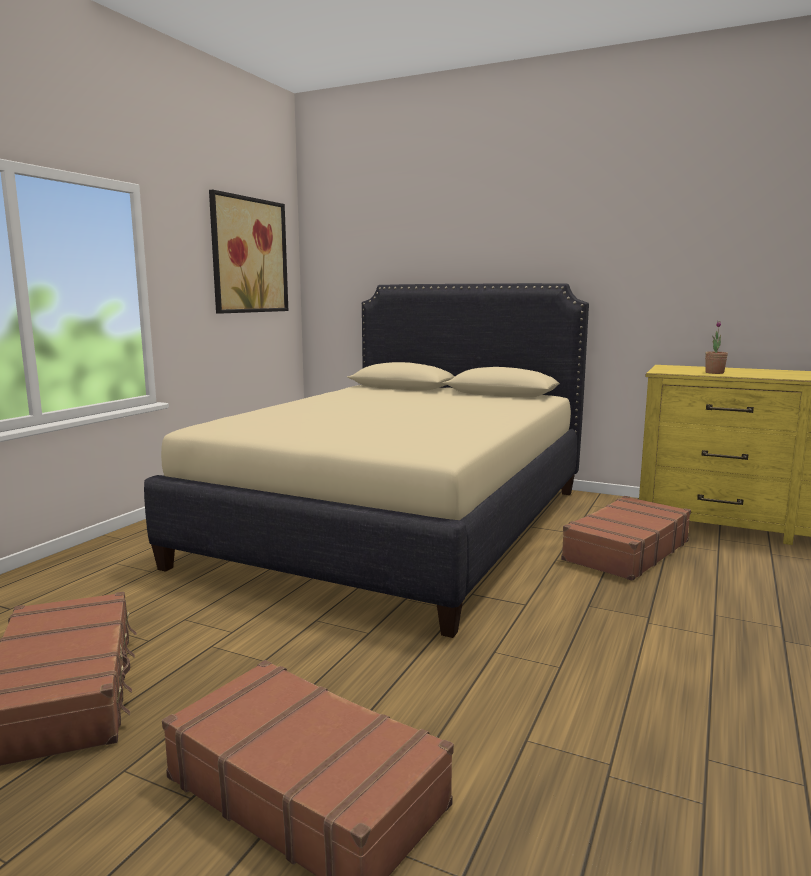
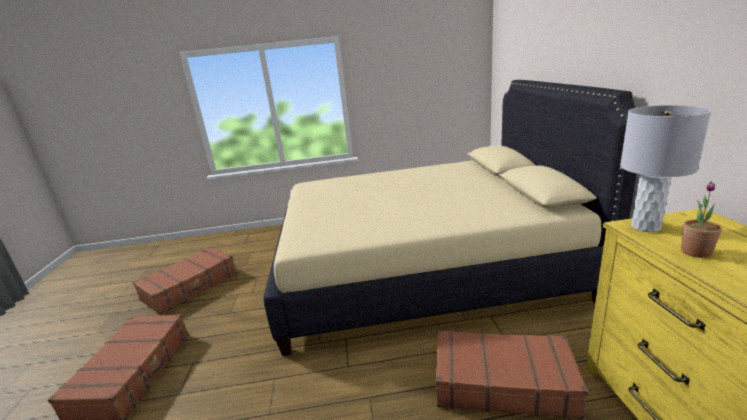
camera: 60 degrees right, 10 degrees up
(249, 255) = (433, 62): picture -> none
(668, 371) = (646, 227): none -> grey table lamp

